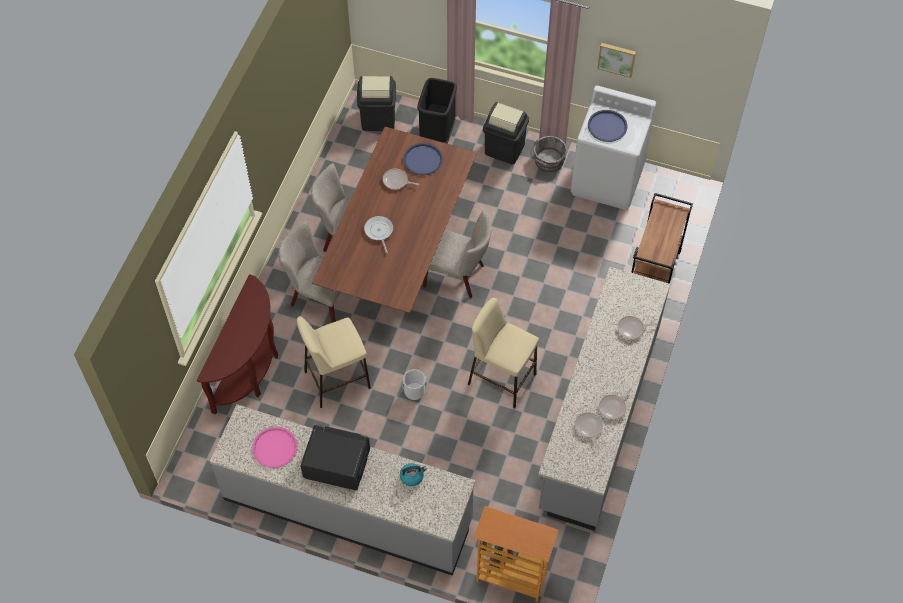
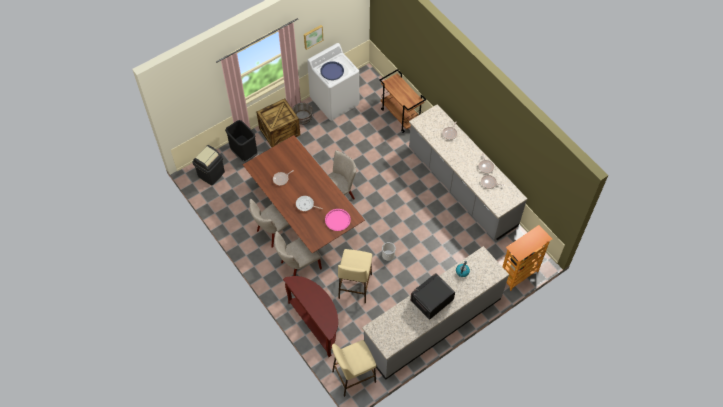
camera: 55 degrees left, 0 degrees up
(274, 447) = (401, 323): pink tray -> pink tray (337, 220)
(423, 159) = (278, 160): blue tray -> none
(501, 379) = (410, 214): beige stool -> beige stool (353, 376)
(504, 149) = (279, 131): black trash can -> crate

